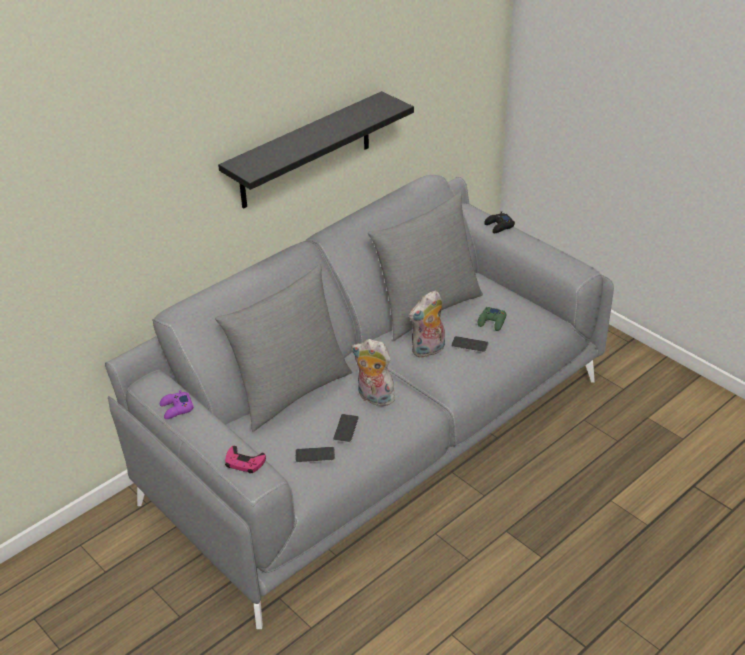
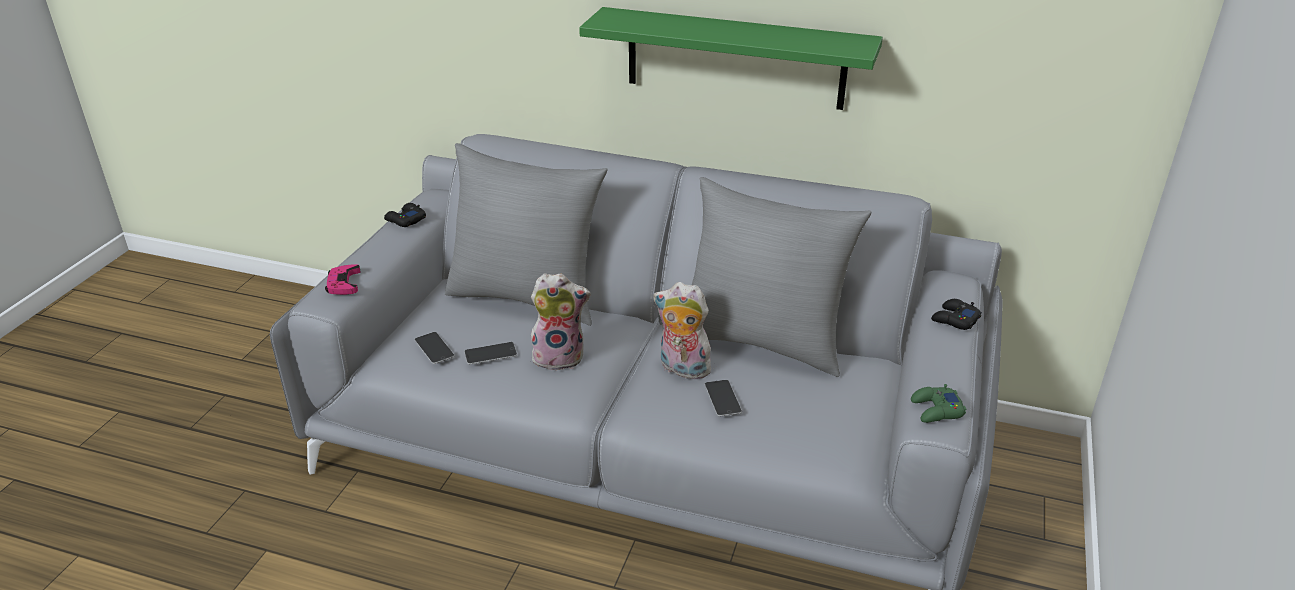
camera: 60 degrees right, 5 degrees down
(176, 408) = (405, 220): purple game controller -> black game controller
(305, 151) = (735, 58): black shelf -> green shelf
(373, 398) = (560, 356): plush toy -> plush toy turned 90 degrees clockwise
(492, 322) = (789, 403): green game controller -> green game controller (936, 410)

